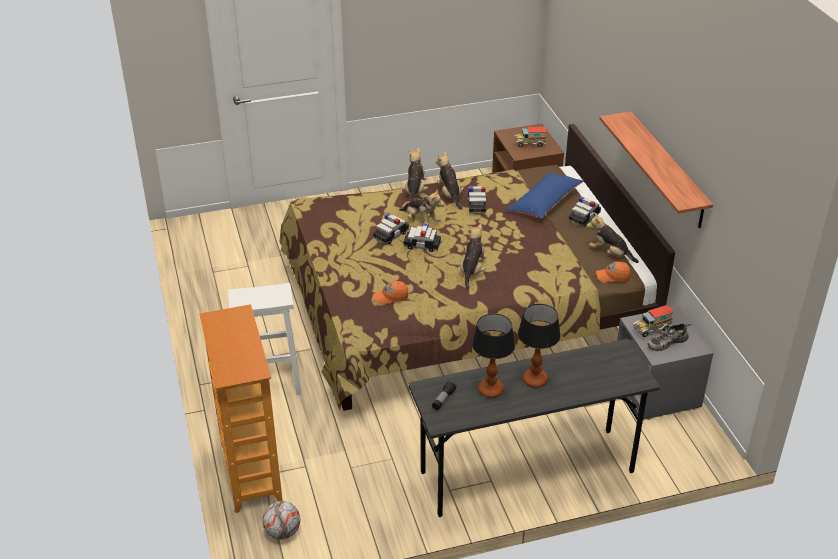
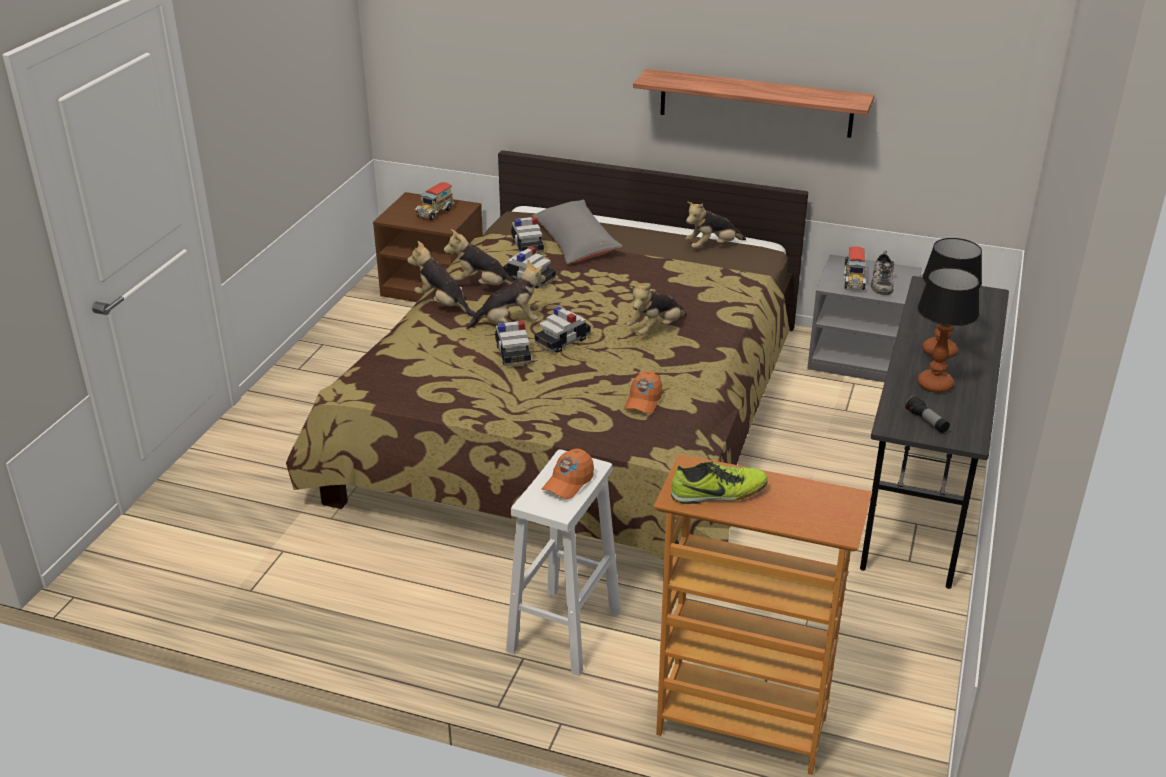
camera: 55 degrees left, 5 degrees down
(225, 329) = (719, 493): none -> shoe
(282, 532) = (885, 740): football -> none
(472, 271) = (655, 329): plush toy -> plush toy turned 90 degrees counterclockwise
(544, 203) = (575, 243): blue pillow -> grey pillow
(584, 218) = (633, 233): toy car -> toy car (527, 246)
(612, 277) = (757, 260): orange cap -> orange cap (568, 483)

